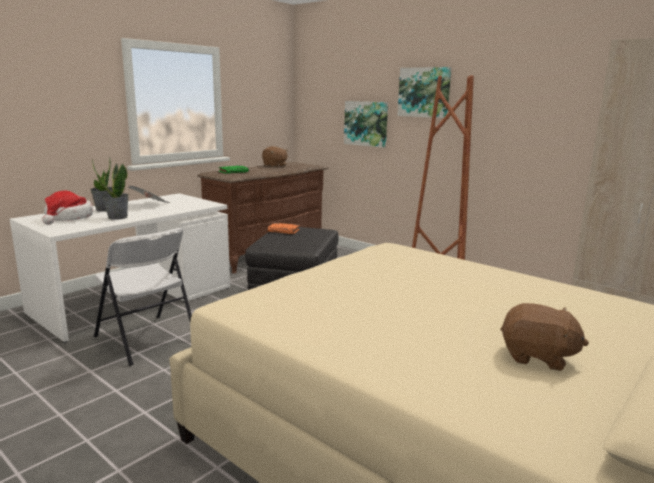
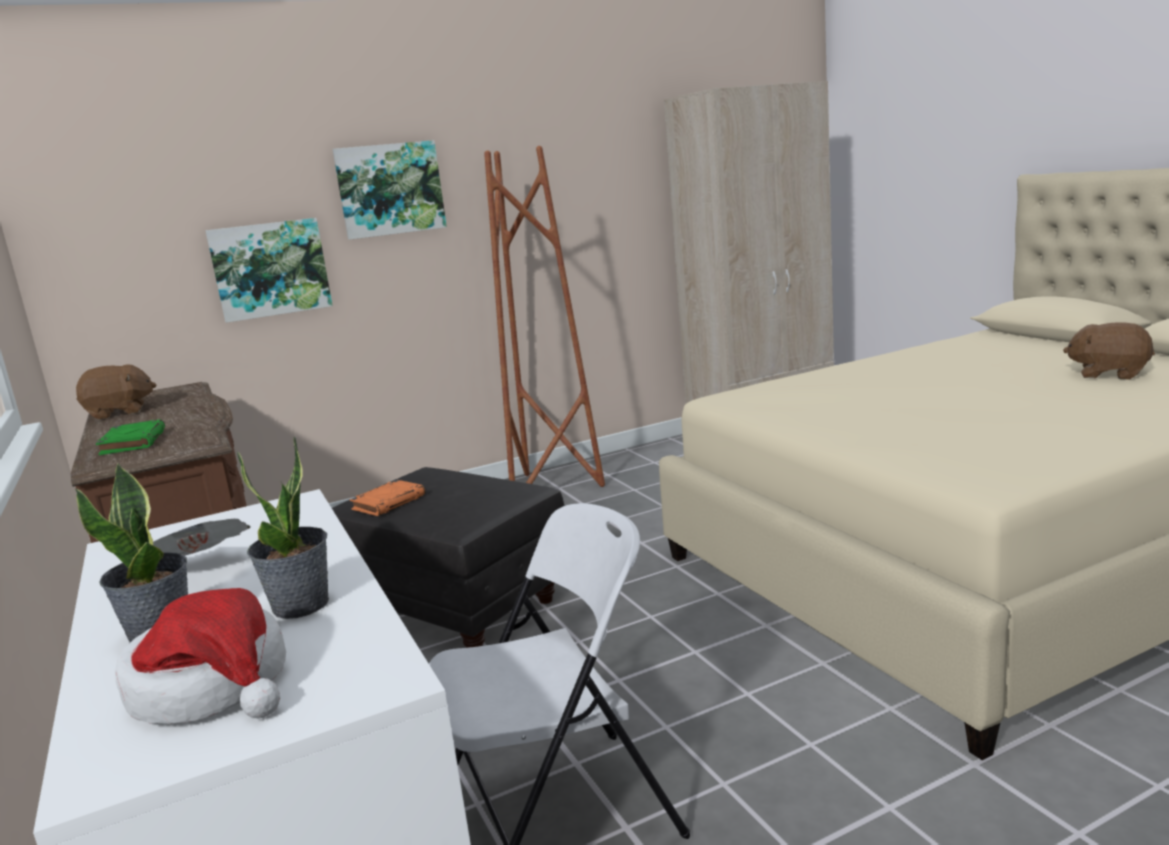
camera: 65 degrees left, 0 degrees up
(537, 357) = (1108, 374): brown plush toy -> brown plush toy turned 105 degrees counterclockwise

